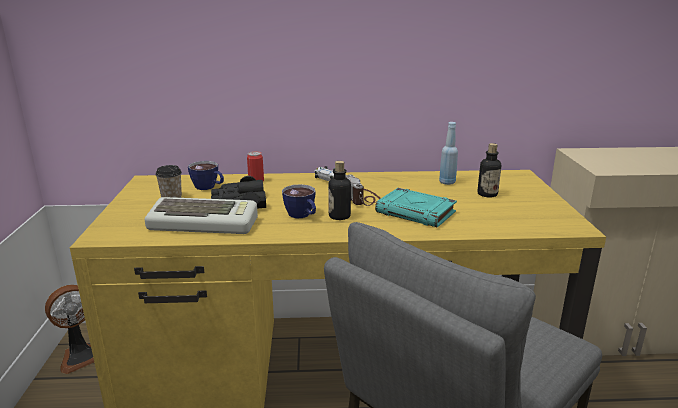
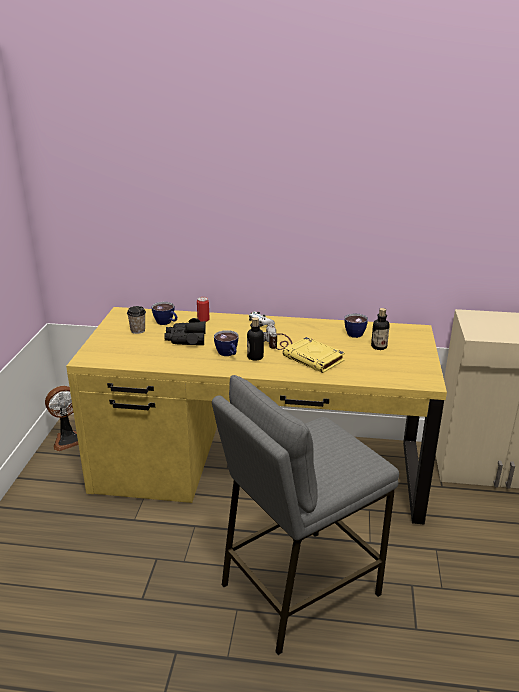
camera: 10 degrees right, 5 degrees up
(205, 223) = (157, 354): keyboard -> none
(416, 212) = (314, 359): turquoise book -> yellow book
(447, 182) = (353, 332): blue bottle -> cup

